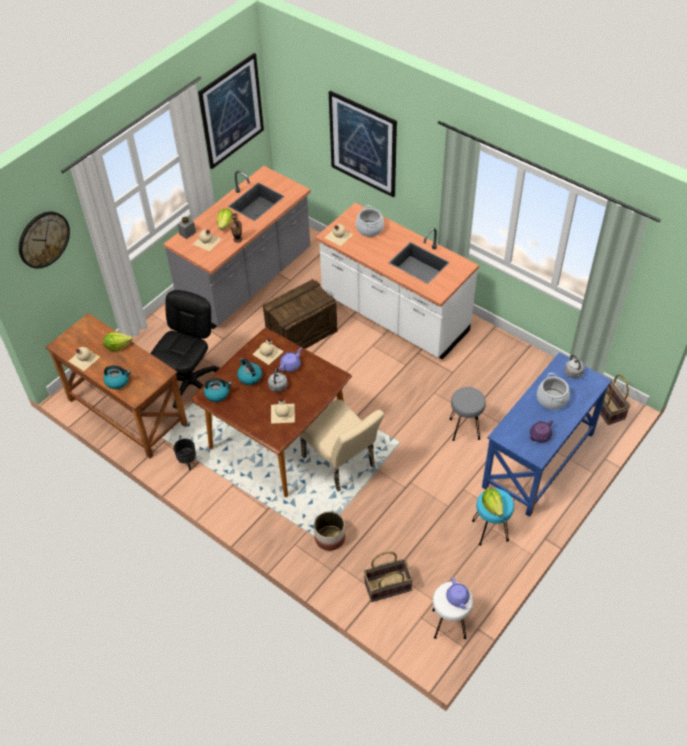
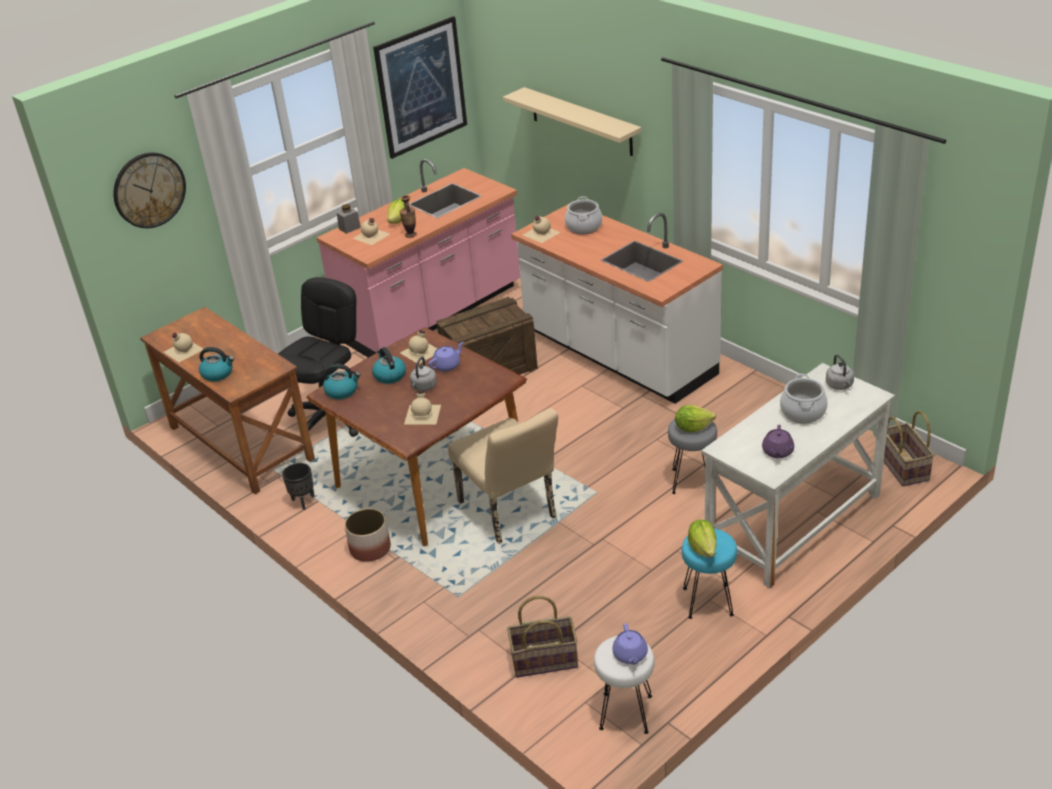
camera: 10 degrees right, 15 degrees down
(117, 346) = (230, 339): lettuce -> lettuce (692, 427)
(247, 281) = (433, 314): grey counter -> pink counter
(329, 538) = (474, 597): planter -> planter (370, 549)
(363, 144) = (581, 121): picture -> beige shelf
(539, 436) = (777, 452): purple teapot -> purple teapot turned 45 degrees counterclockwise
(539, 460) = (794, 523): blue desk -> white desk

